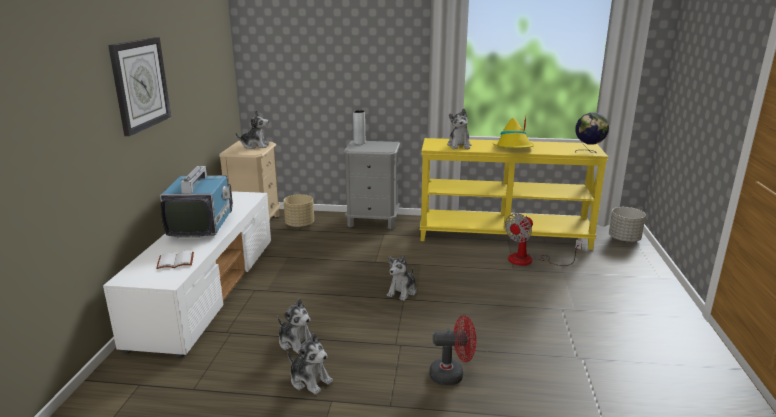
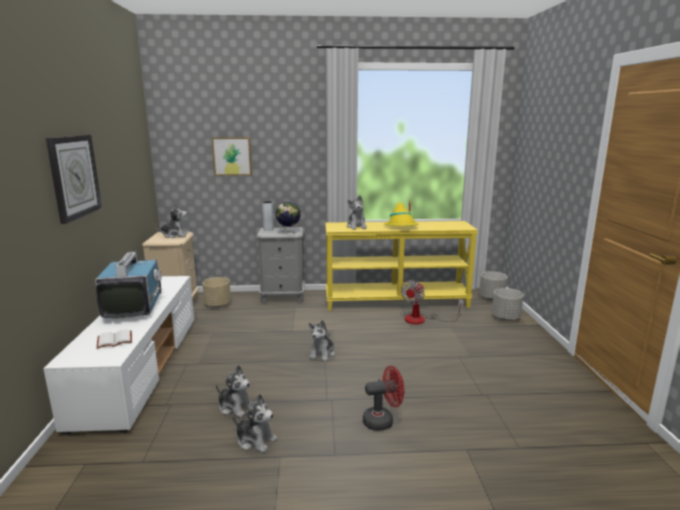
camera: 10 degrees left, 5 degrees down
(321, 56) = (232, 156): none -> picture
(588, 152) = (462, 227): globe -> globe (288, 232)
(635, 266) = (506, 317): none -> grey planter

